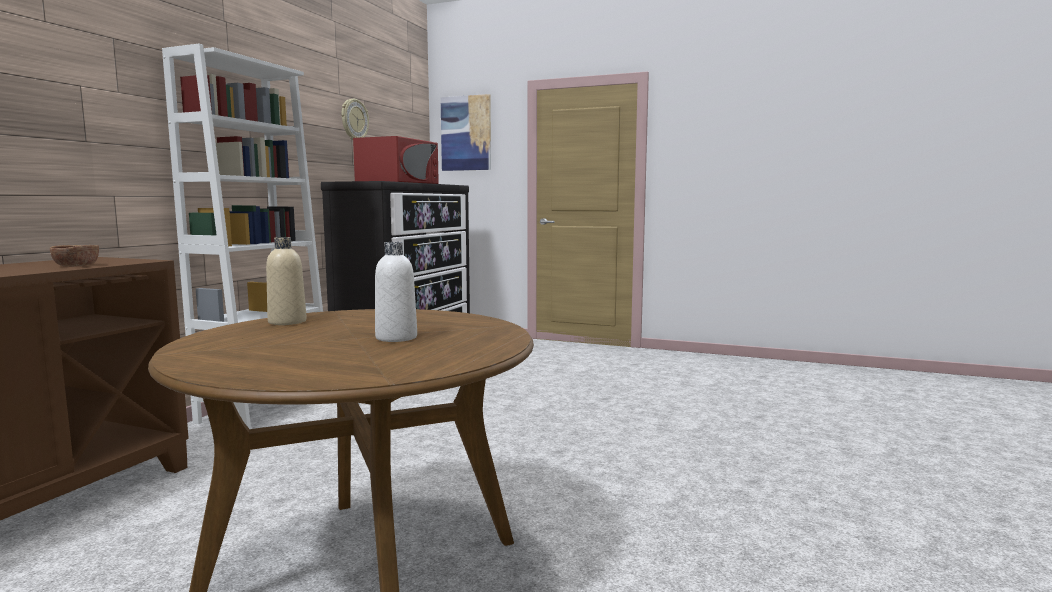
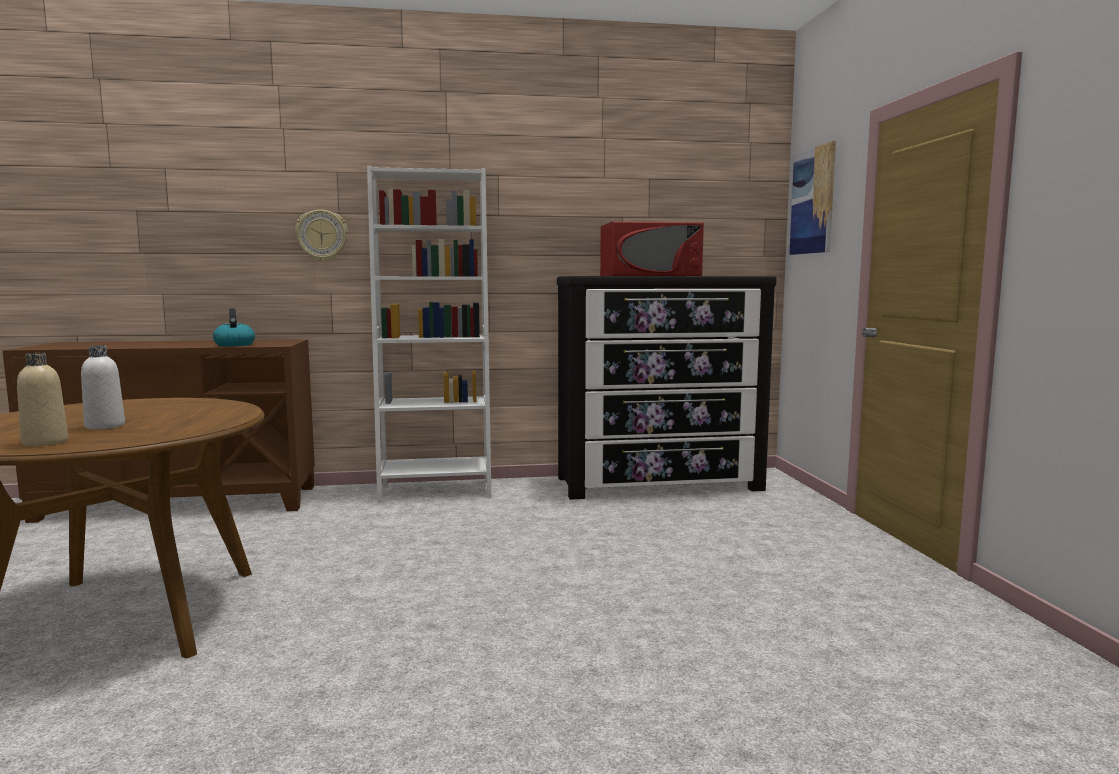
camera: 60 degrees right, 0 degrees up
(76, 265) = (234, 345): brown bowl -> kettle
(287, 322) = (179, 402): beige bottle -> beige bottle (45, 442)
(354, 120) = (625, 204): wall clock -> wall clock (322, 235)

